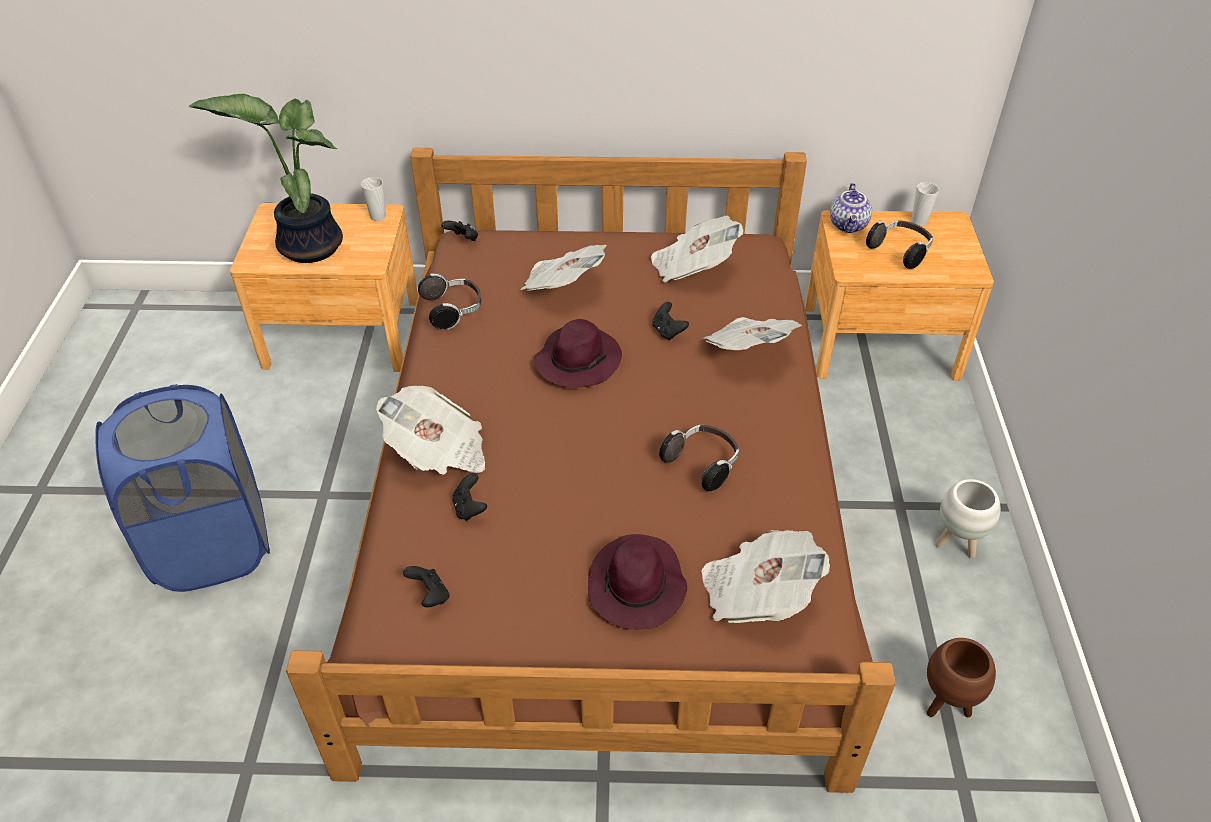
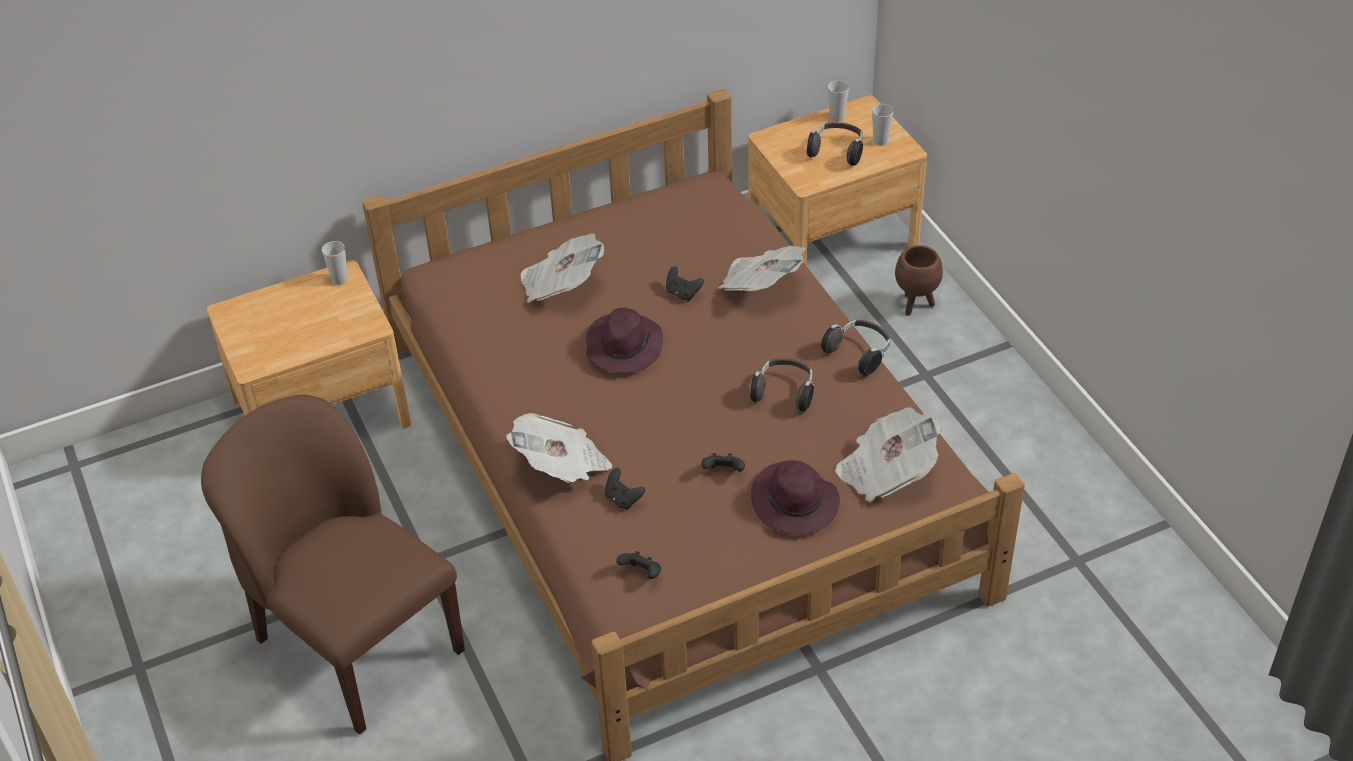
camera: 25 degrees left, 0 degrees up
(212, 546) = (356, 643): blue laundry basket -> brown chair
(308, 245) = (294, 331): potted plant -> none
(453, 310) = (478, 343): headphones -> headphones (859, 354)
(463, 240) = (431, 274): black game controller -> black game controller (724, 472)
(693, 267) = (665, 227): newspaper -> none
(849, 225) = (780, 141): teapot -> none
(946, 704) = (1039, 511): brown planter -> brown planter (916, 305)
(951, 256) = (880, 141): none -> cup
(957, 544) = (986, 388): white planter -> none

